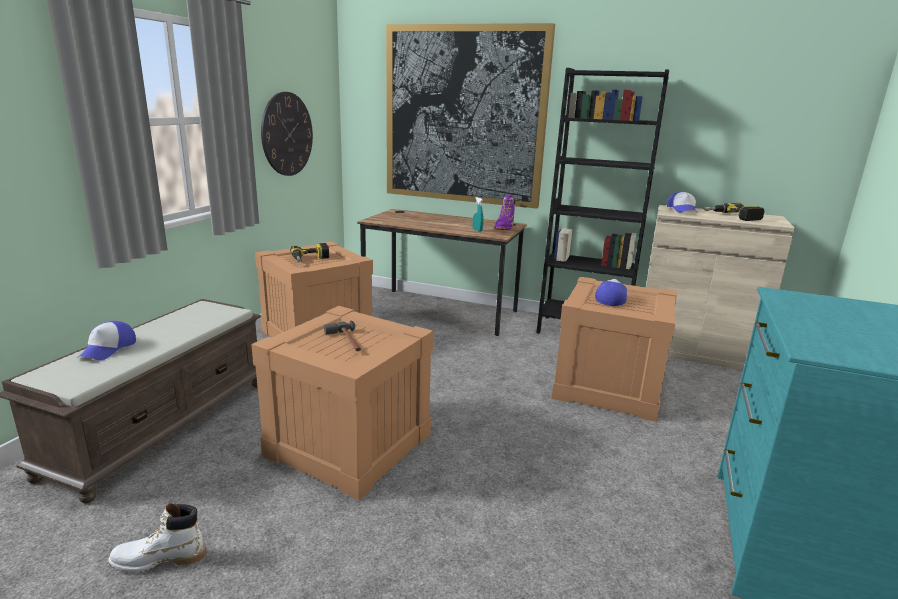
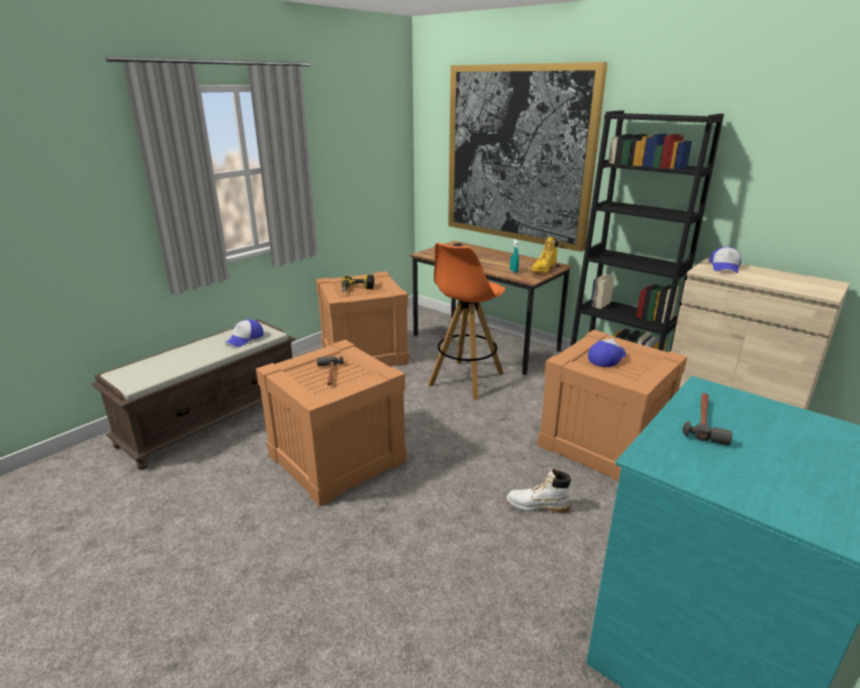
camera: 20 degrees right, 5 degrees up
(108, 349) = (170, 357): cap -> cap (245, 339)
(159, 560) = (166, 520): white boot -> white boot (537, 506)
(287, 134) = (352, 174): wall clock -> none
(442, 347) = (465, 379): none -> orange stool
(504, 228) = (543, 270): purple boot -> yellow boot
(732, 217) = (775, 281): power drill -> none
(815, 317) = (705, 421): none -> hammer

